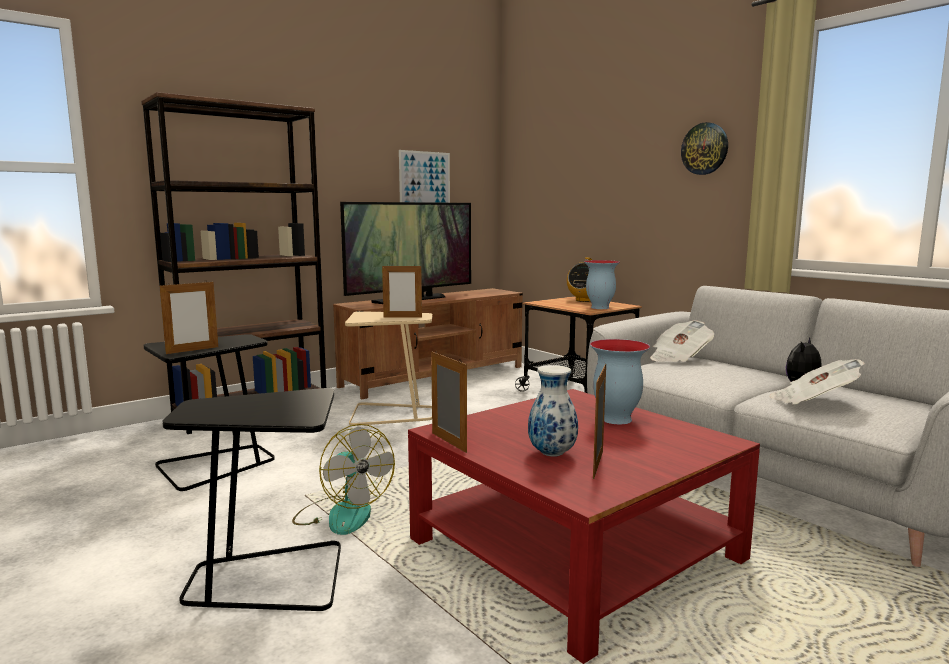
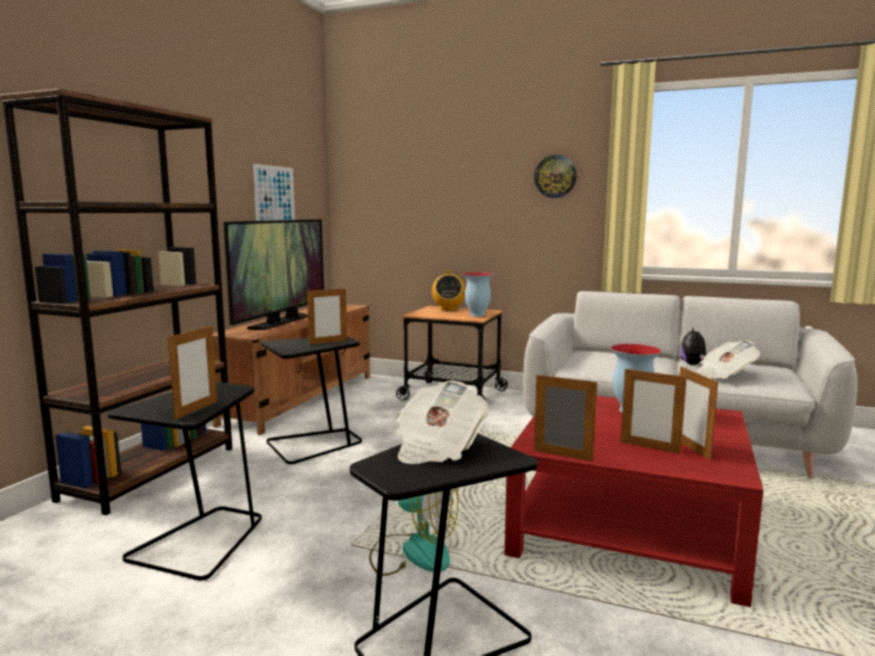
camera: 30 degrees left, 0 degrees up
(390, 414) = (314, 445): beige side table -> black side table
(553, 454) = (649, 447): vase -> picture frame
(678, 358) = (584, 353): newspaper -> newspaper (437, 447)

